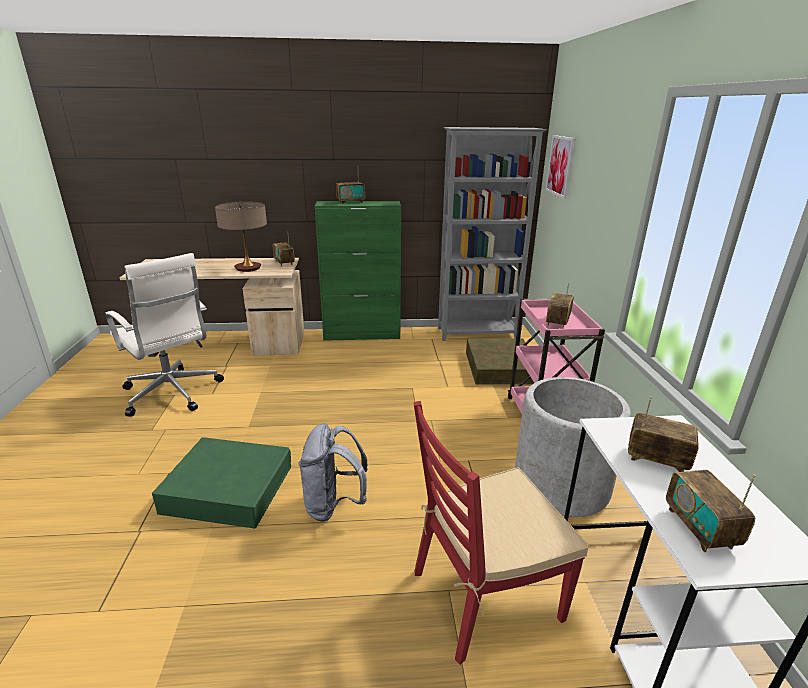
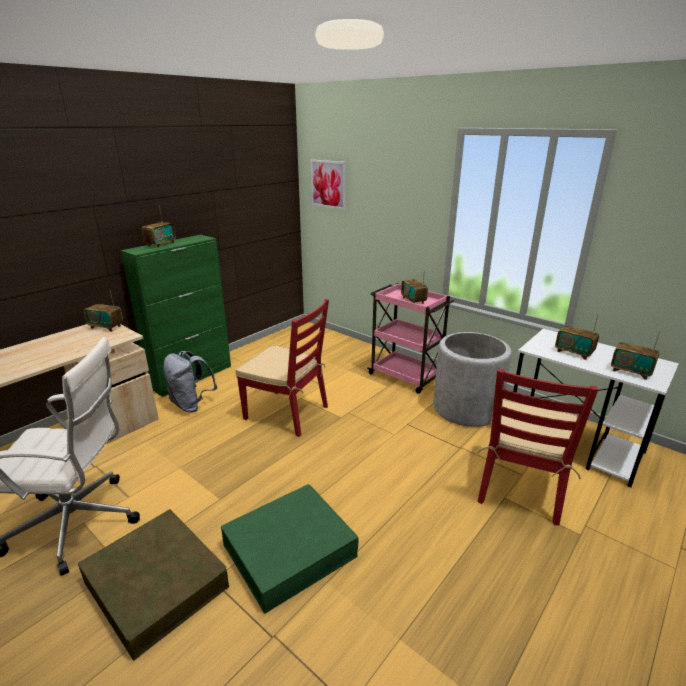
camera: 45 degrees left, 0 degrees up
(248, 268) = (76, 345): table lamp -> none
(333, 505) = (379, 503): grey backpack -> grey backpack (191, 405)
(383, 394) = (287, 412): none -> red chair
(478, 334) = (284, 338): grey bookcase -> none
(500, 367) = (334, 356): brown storage box -> brown storage box (156, 584)
(656, 460) = (573, 353): radio -> radio turned 120 degrees counterclockwise

